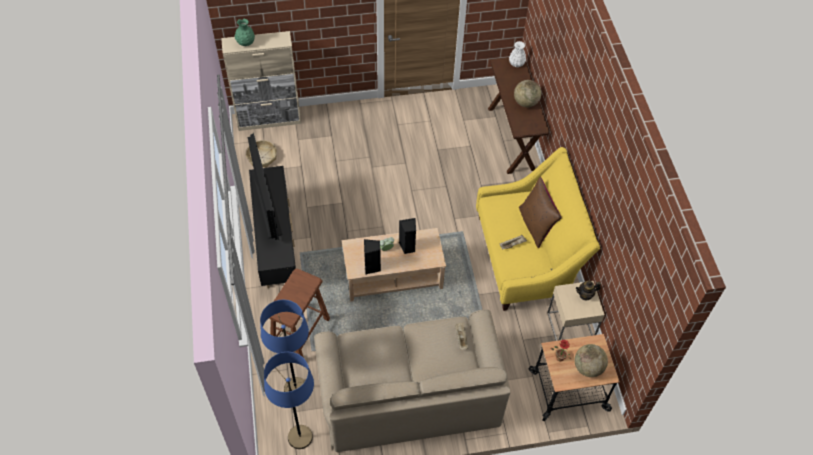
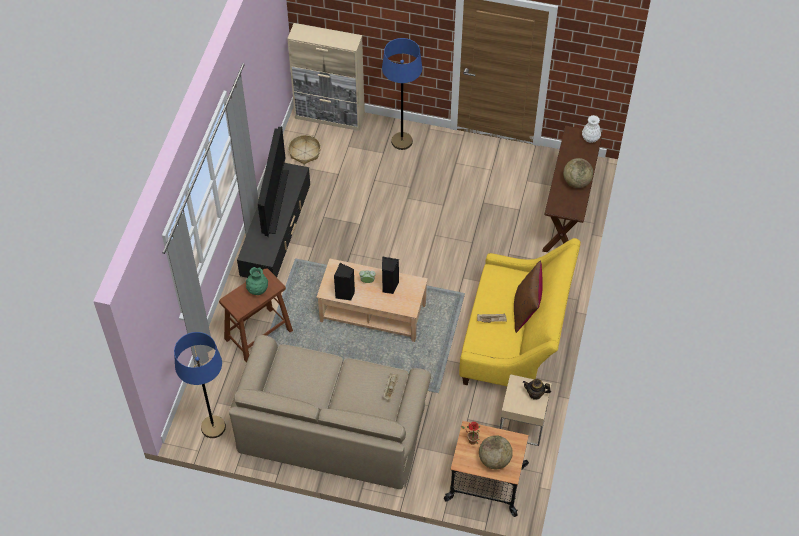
camera: 25 degrees right, 0 degrees up
(246, 43) = (314, 35): green vase -> green vase (257, 290)
(296, 389) = (230, 383): blue floor lamp -> blue floor lamp (402, 141)

